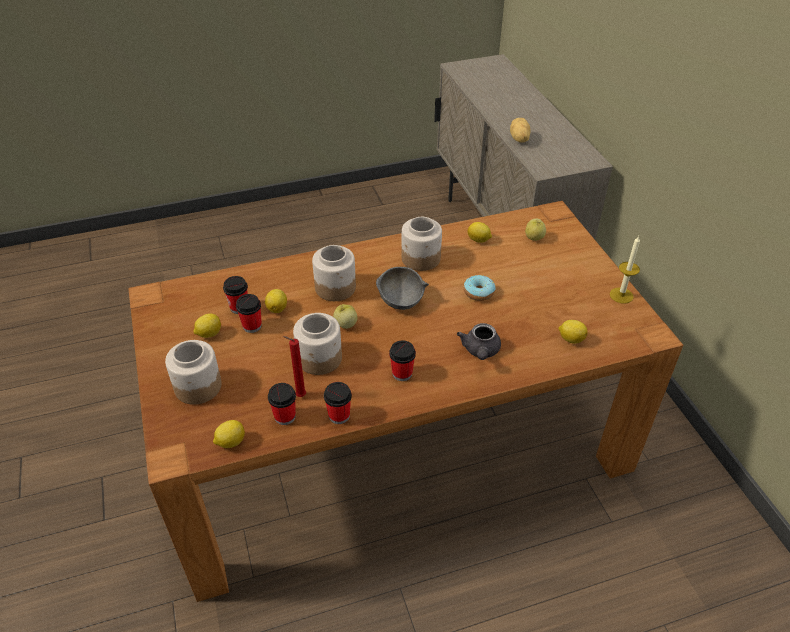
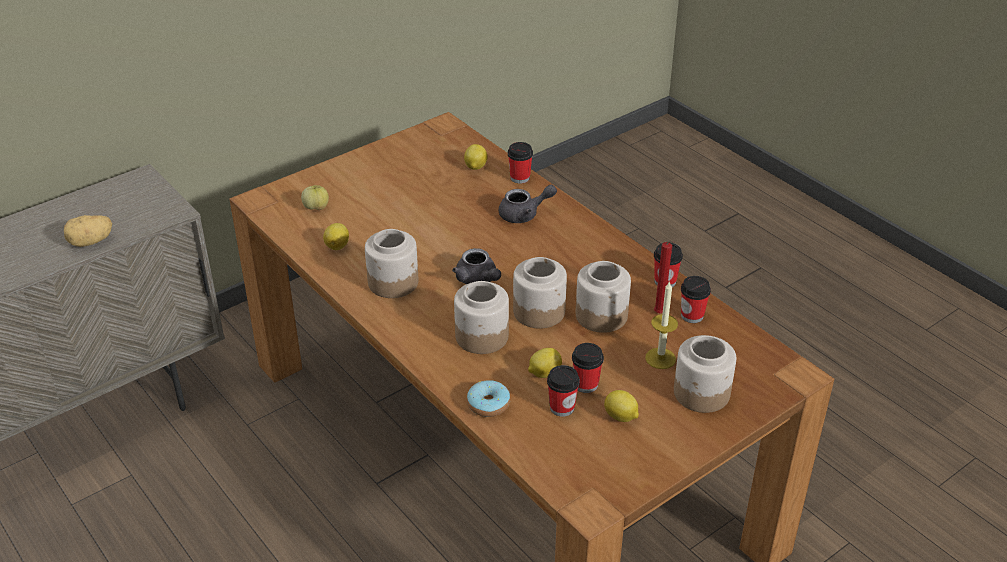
camera: 110 degrees left, 5 degrees down
(230, 442) = (748, 341): lemon -> none
(345, 324) = (539, 311): apple -> jar
(401, 301) = (478, 280): grey bowl -> grey teapot
(402, 373) = (585, 255): cup -> cup (520, 178)
(479, 292) = (434, 230): donut -> donut (488, 404)
(621, 295) = (394, 146): candle -> candle (660, 358)

